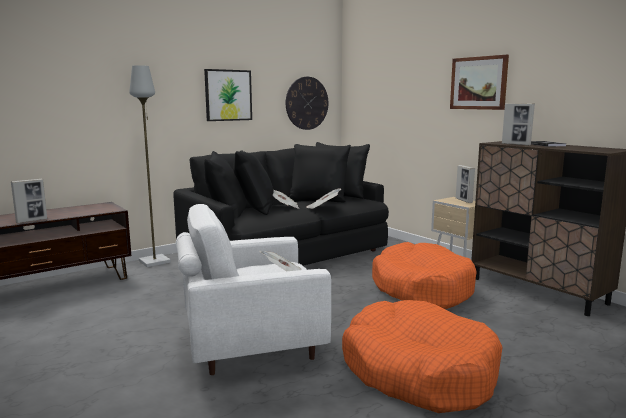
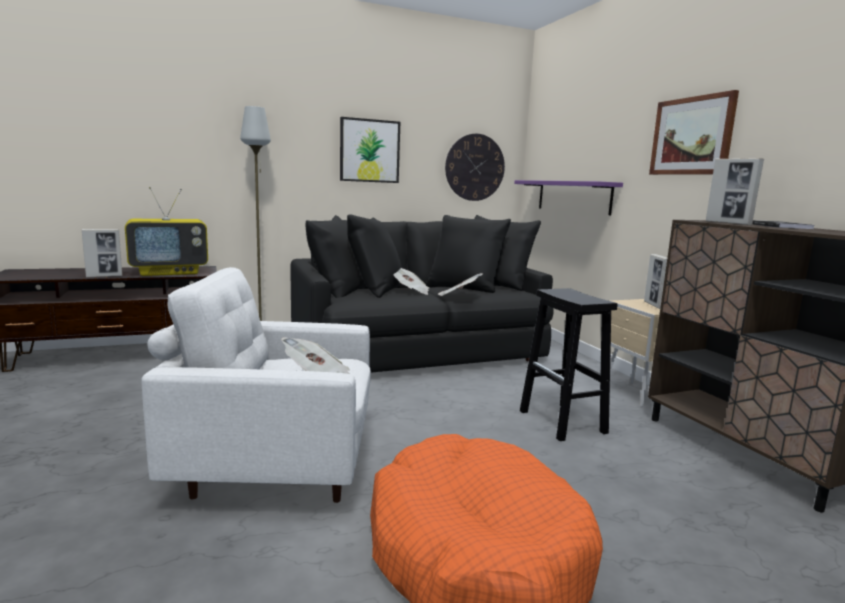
camera: 15 degrees right, 0 degrees up
(82, 211) = (170, 272): none -> television
(388, 124) = (573, 196): none -> purple shelf
(422, 289) = (563, 422): orange dog bed -> black stool

